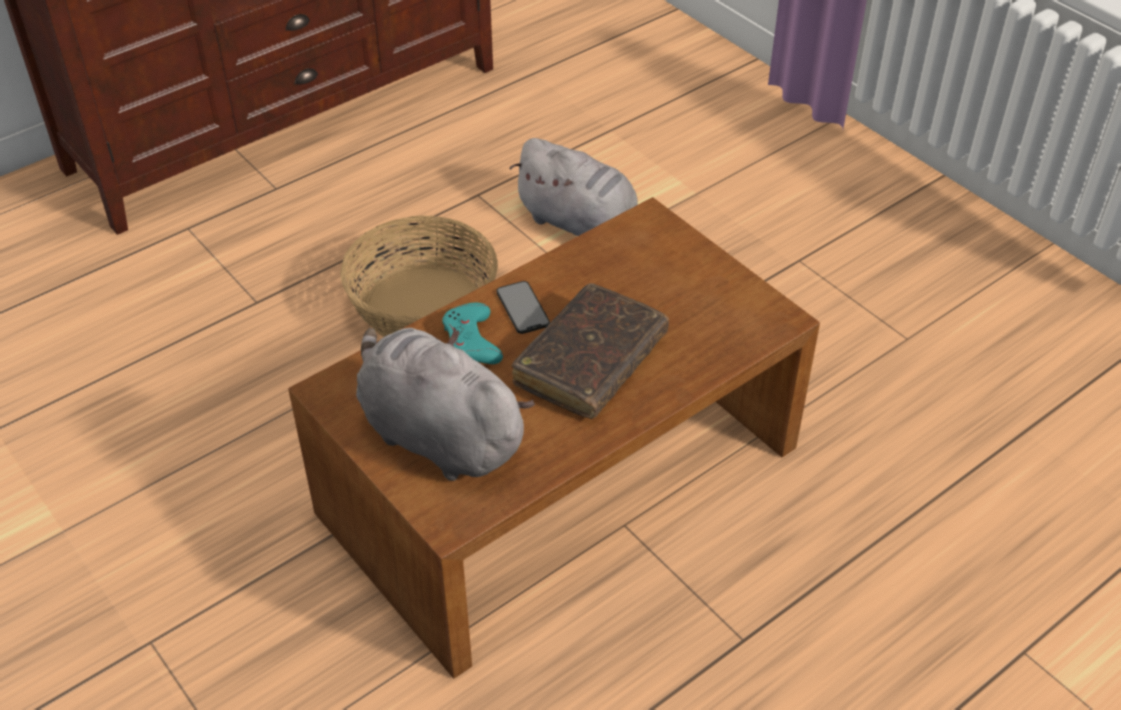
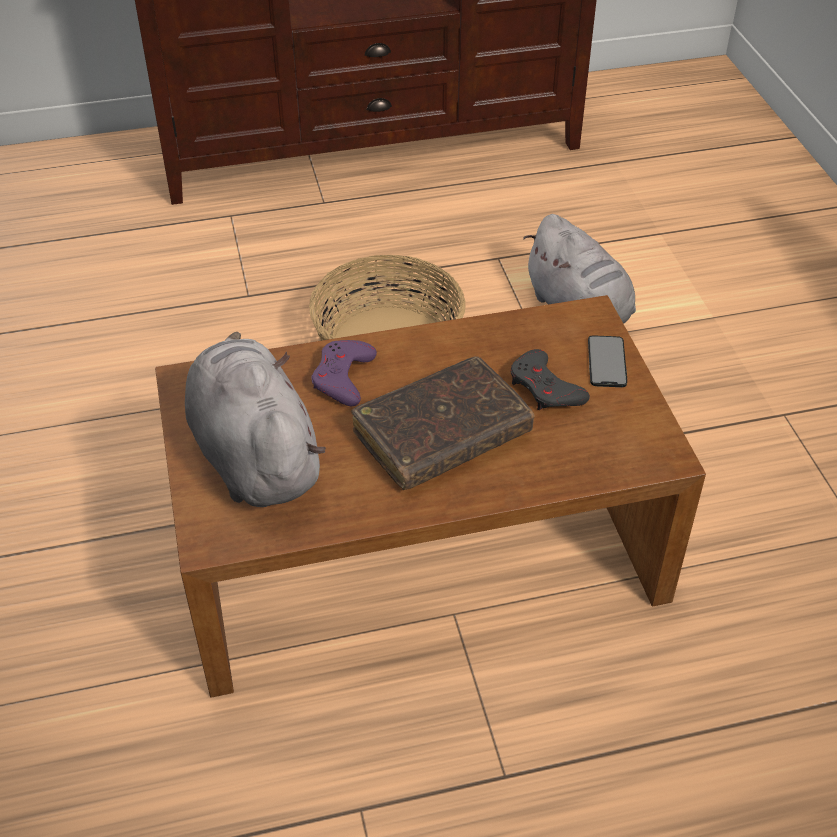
camera: 25 degrees right, 0 degrees up
(471, 341) = (343, 377): turquoise game controller -> purple game controller
(522, 307) = (411, 362): phone -> phone (607, 361)
(651, 294) = (545, 388): none -> grey game controller

